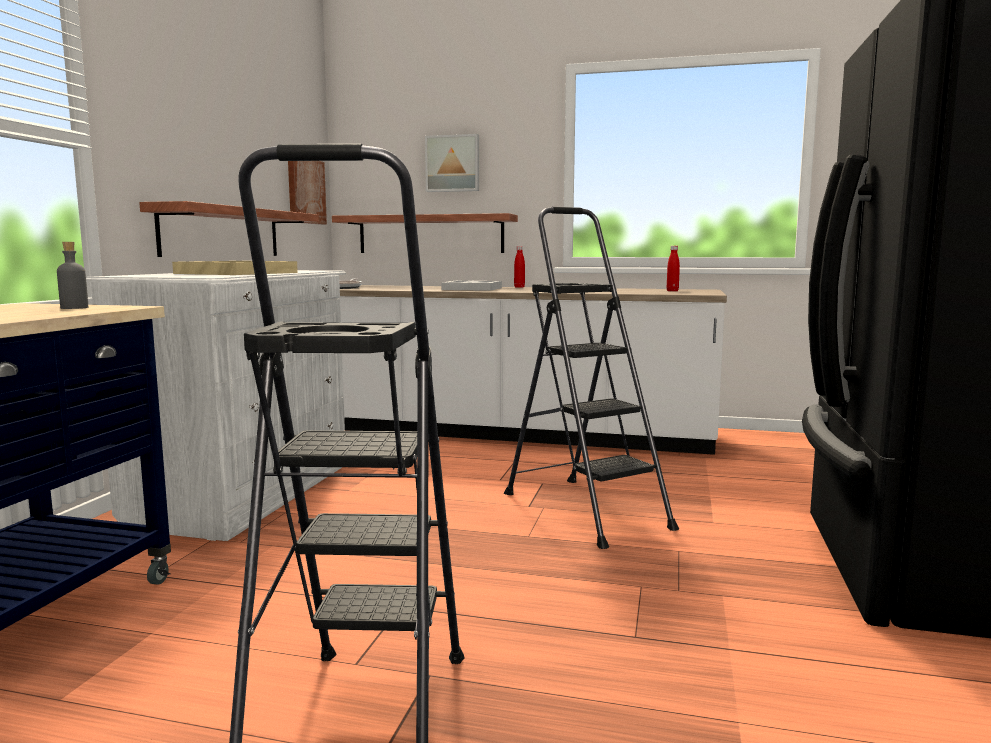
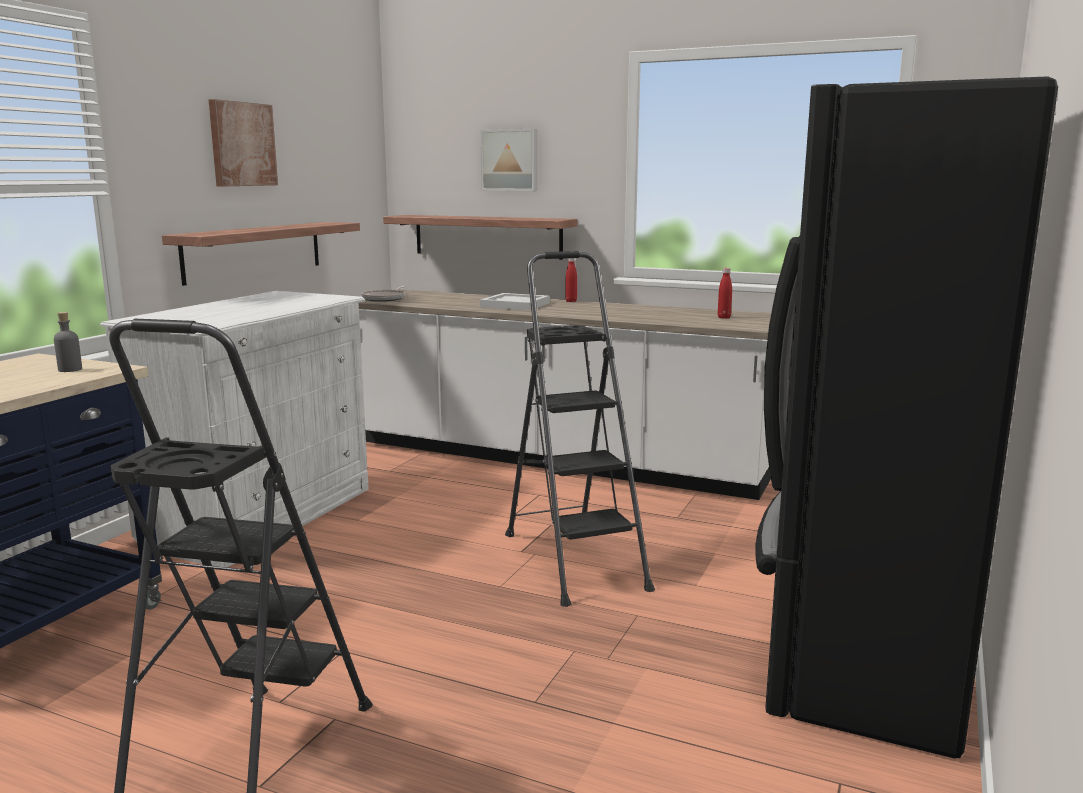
camera: 10 degrees right, 5 degrees up
(236, 273) = (245, 310): beige tray -> none
(305, 191) = (354, 191): picture -> picture (242, 144)

